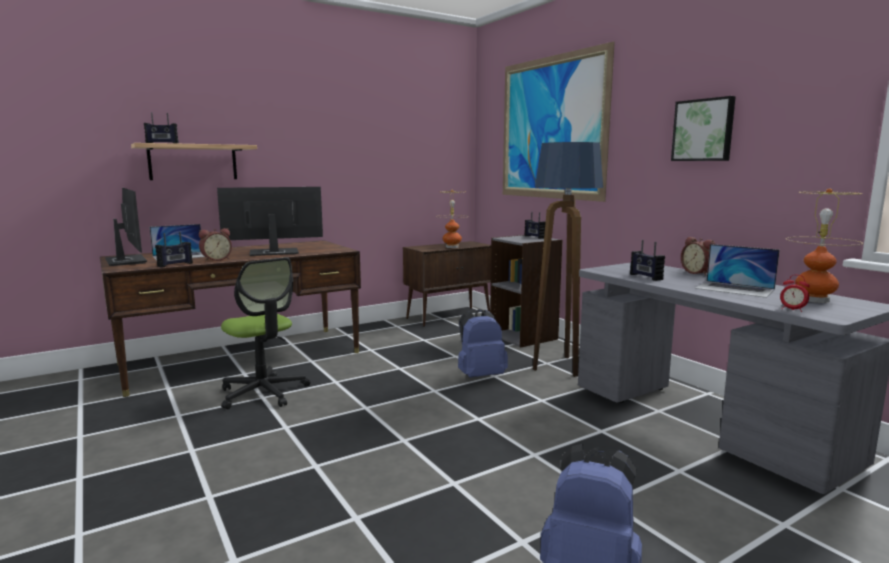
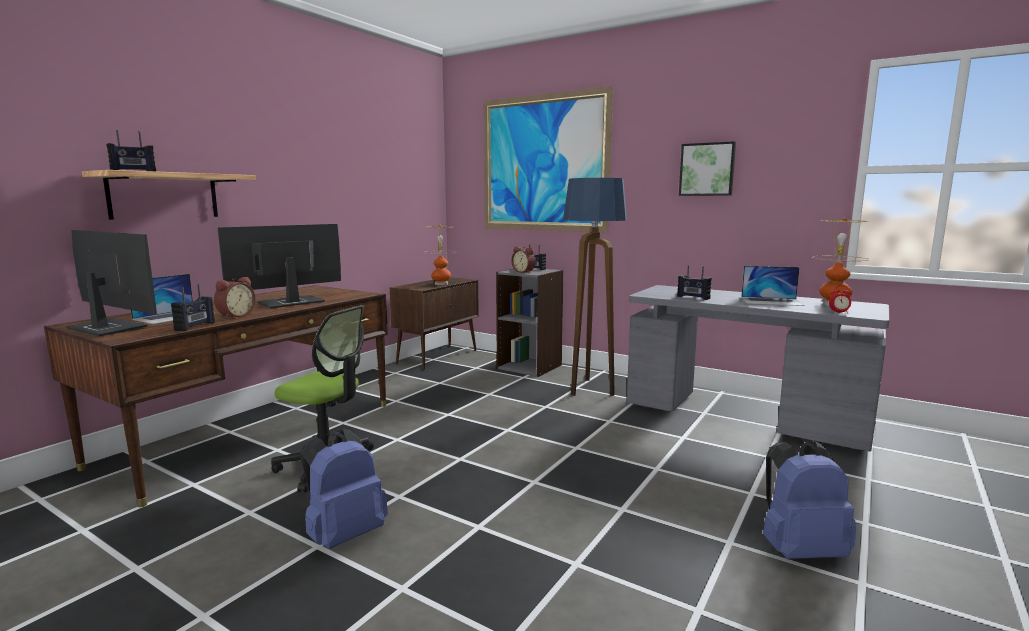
camera: 25 degrees left, 0 degrees up
(480, 375) = (532, 408): blue backpack -> blue backpack (344, 534)
(698, 273) = (720, 291): alarm clock -> alarm clock (524, 272)

